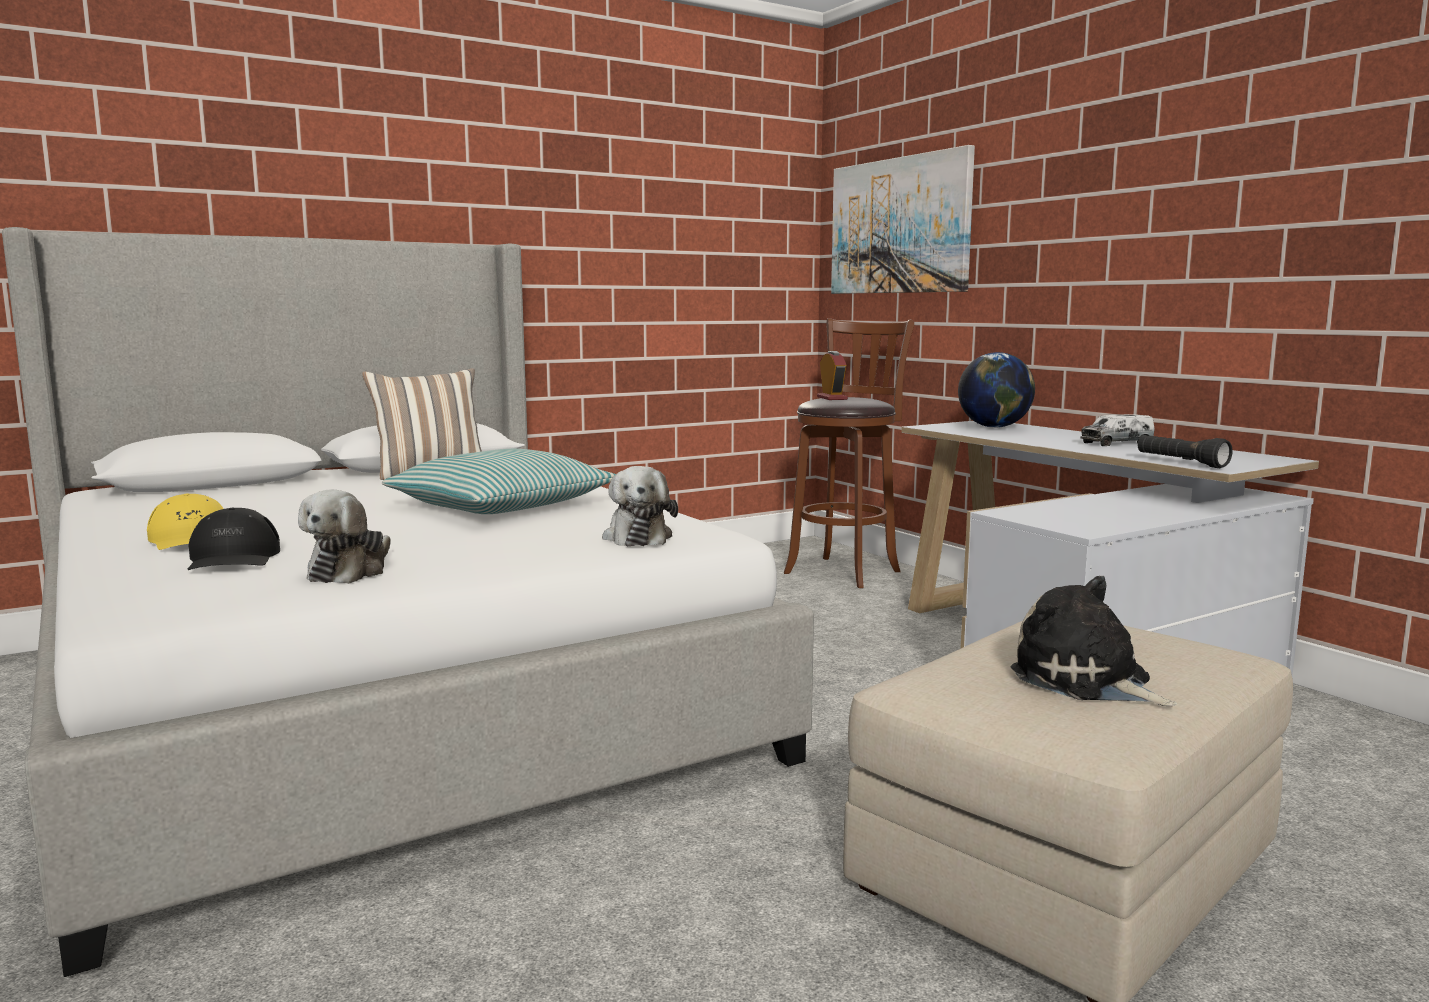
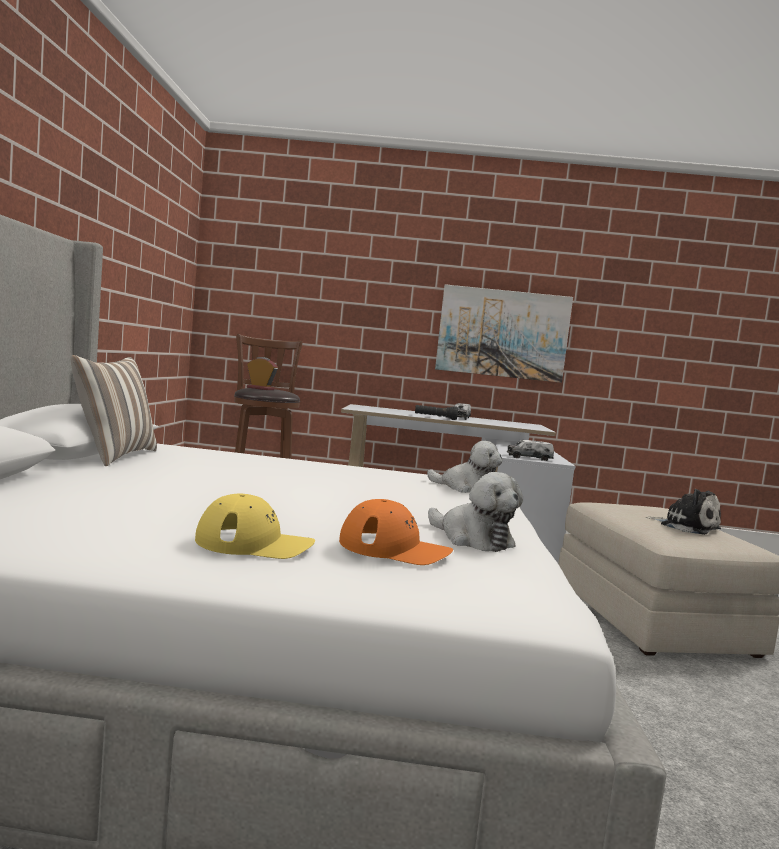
camera: 55 degrees left, 5 degrees down
(233, 558) = (395, 548): black cap -> orange cap
(501, 506) = (309, 478): pillow -> none
(899, 226) = (278, 279): picture -> picture (502, 333)
(994, 427) = (380, 409): globe -> none
(1041, 518) = (529, 458): none -> toy truck
(1086, 681) = (686, 527): plush toy -> plush toy turned 135 degrees counterclockwise
(1180, 462) = (523, 427): black flashlight -> black flashlight (435, 418)

